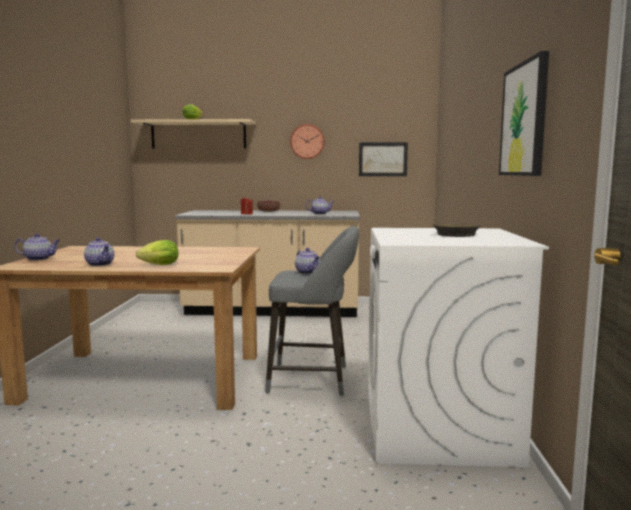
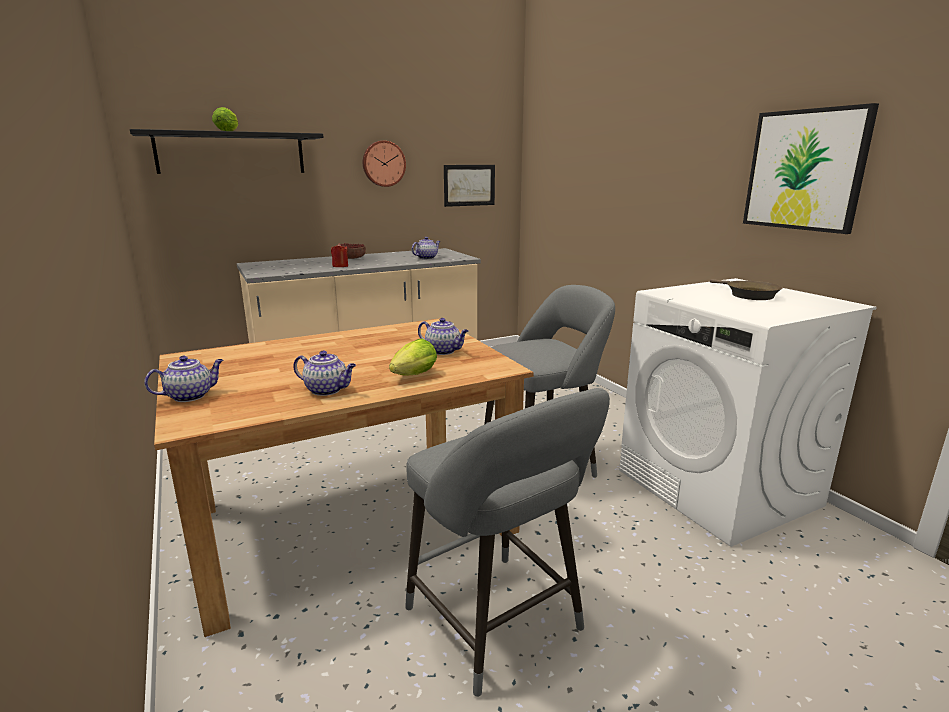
camera: 30 degrees left, 10 degrees up
(141, 448) = (499, 625): none -> grey stool
(198, 135) = (231, 153): beige shelf -> black shelf
(308, 272) = (540, 347): teapot -> teapot (444, 351)

